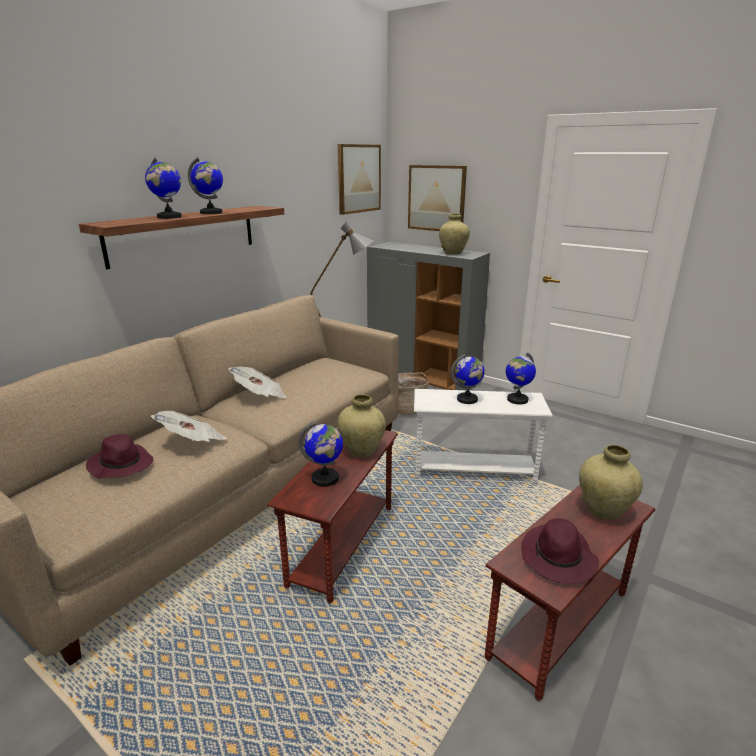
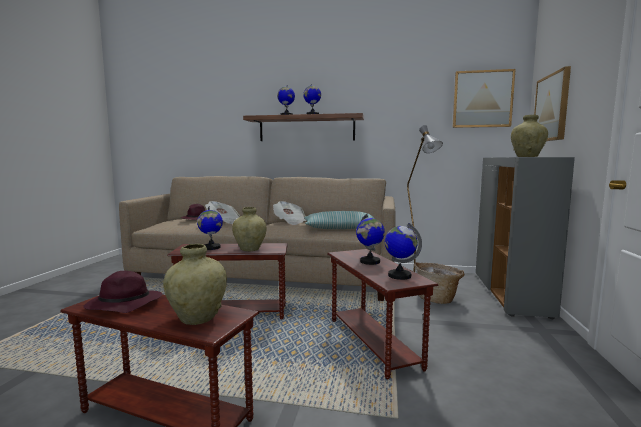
camera: 65 degrees right, 15 degrees down
(336, 376) = (340, 228): none -> pillow
(474, 470) = (373, 343): white side table -> brown side table

